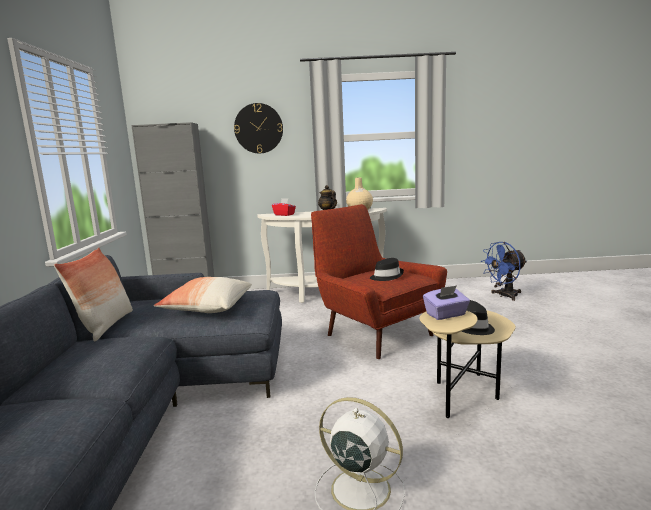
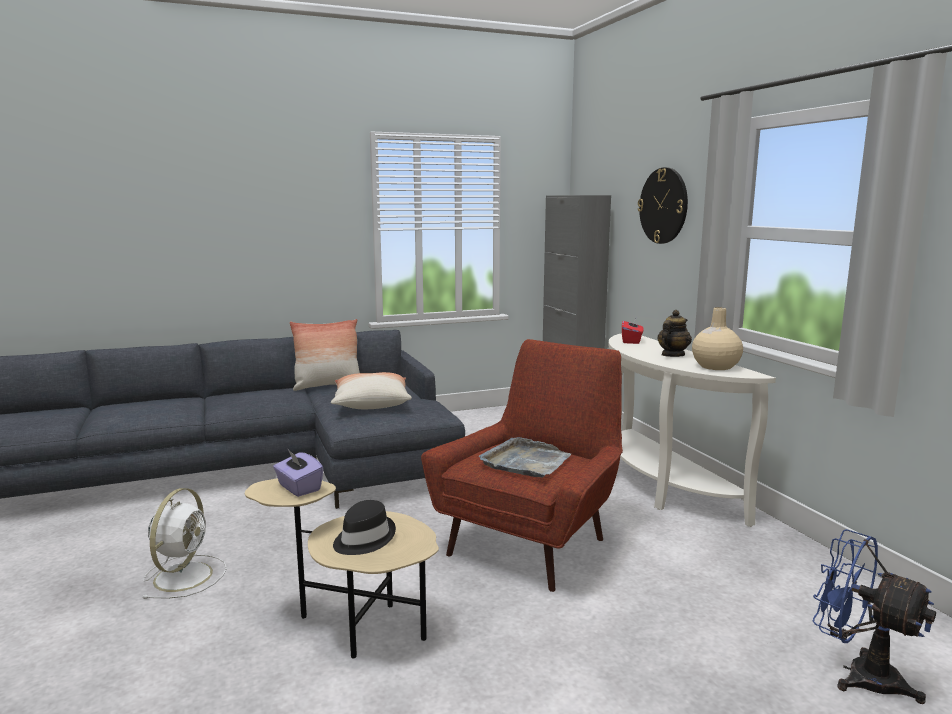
camera: 70 degrees right, 0 degrees up
(386, 276) = (526, 462): black hat -> grey tray

